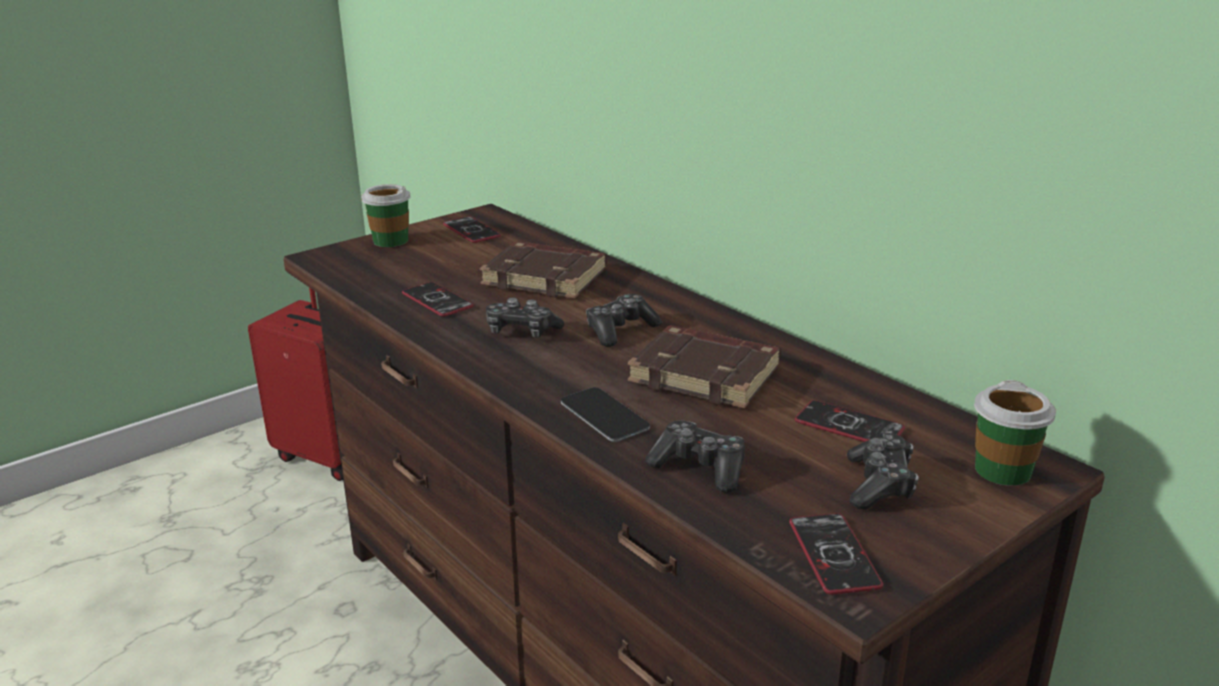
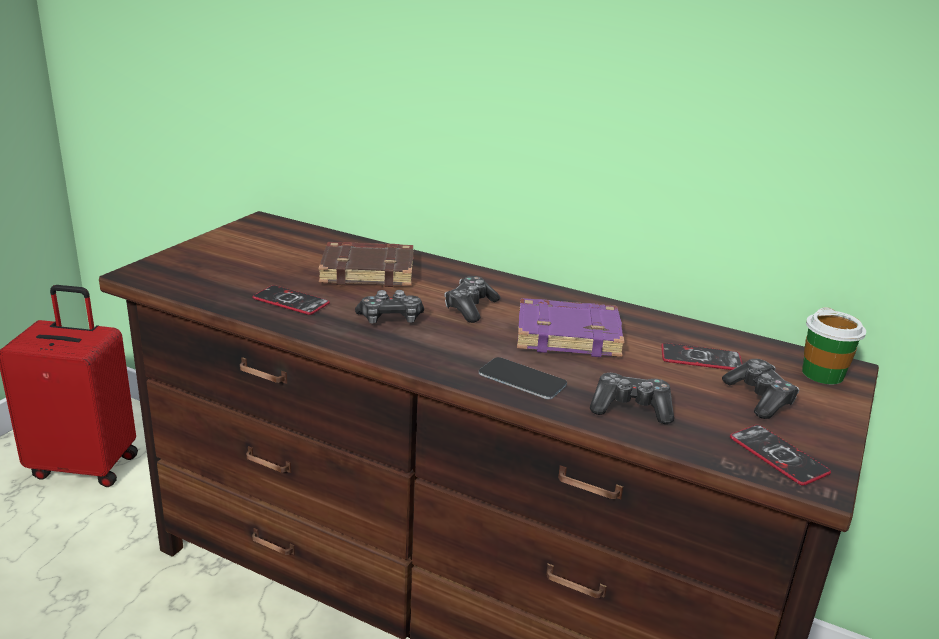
camera: 25 degrees left, 0 degrees up
(390, 240) = (195, 252): cup -> none
(471, 231) = (264, 237): phone -> none
(707, 375) = (569, 335): brown book -> purple book

